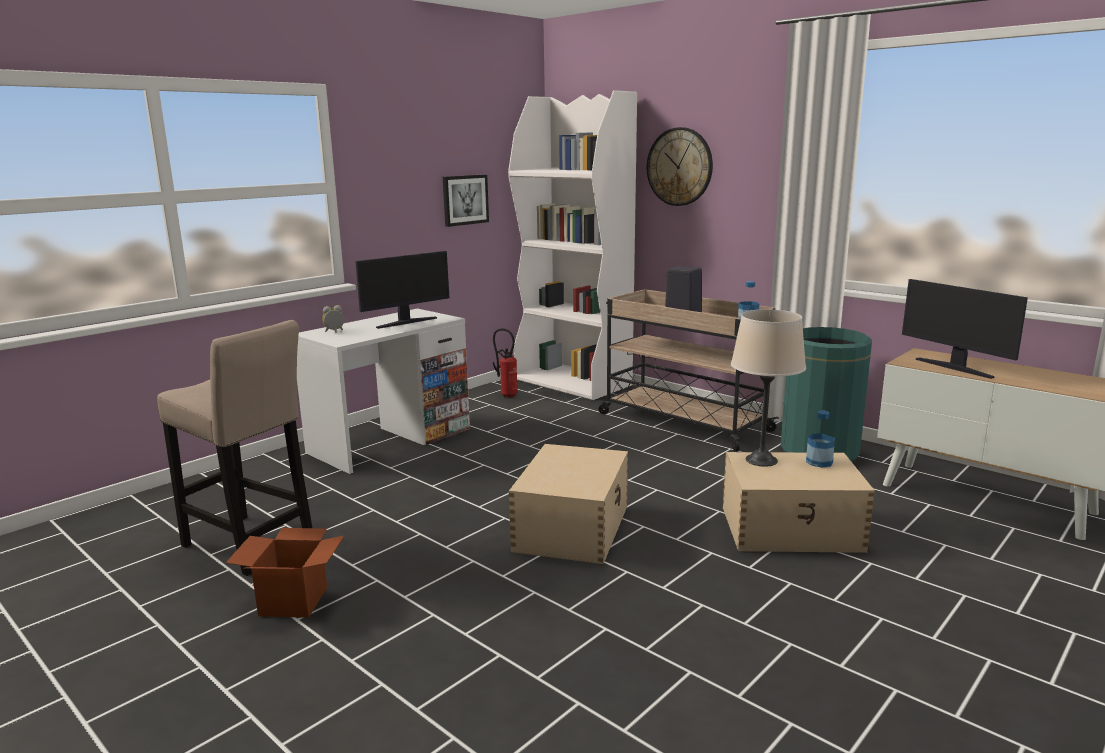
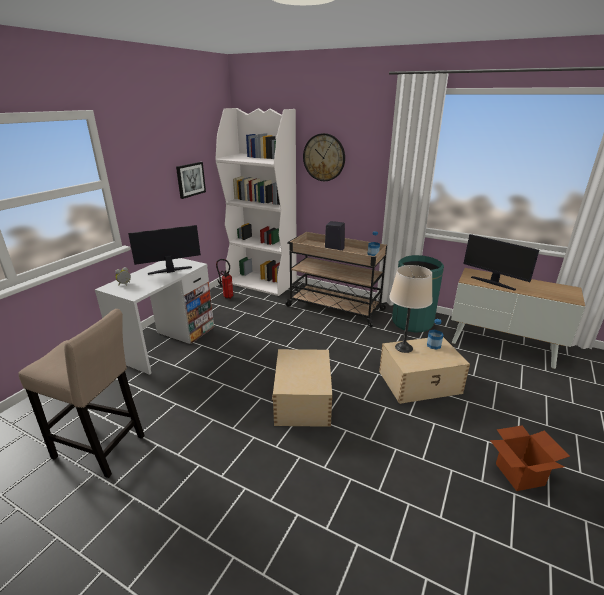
camera: 15 degrees left, 10 degrees up
(294, 601) = (149, 495): cardboard box -> cardboard box (519, 474)
(406, 322) = (170, 271): monitor -> monitor turned 150 degrees counterclockwise

